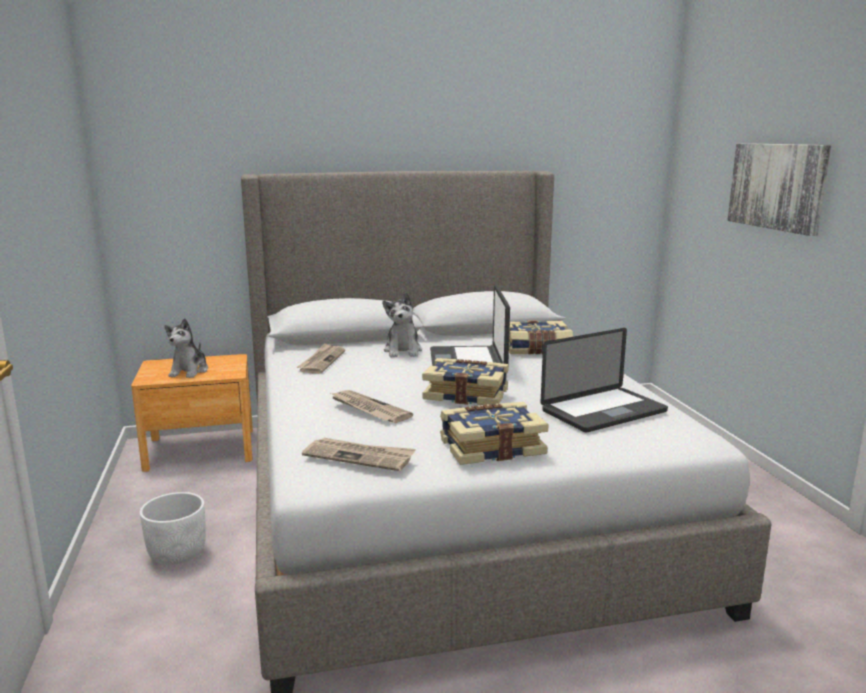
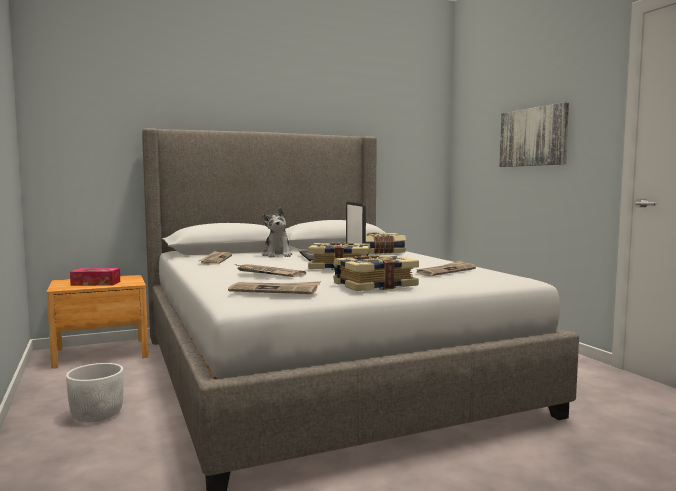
camera: 10 degrees left, 10 degrees down
(189, 371) = (96, 283): plush toy -> tissue box
(603, 411) = (446, 271): laptop -> newspaper

